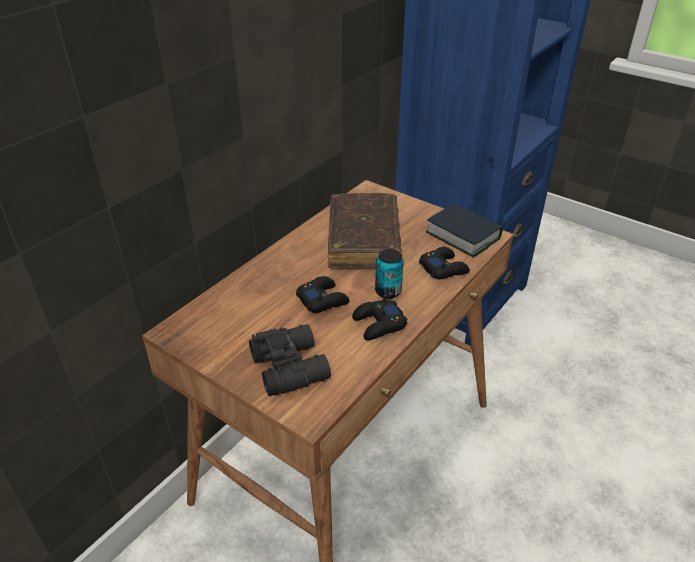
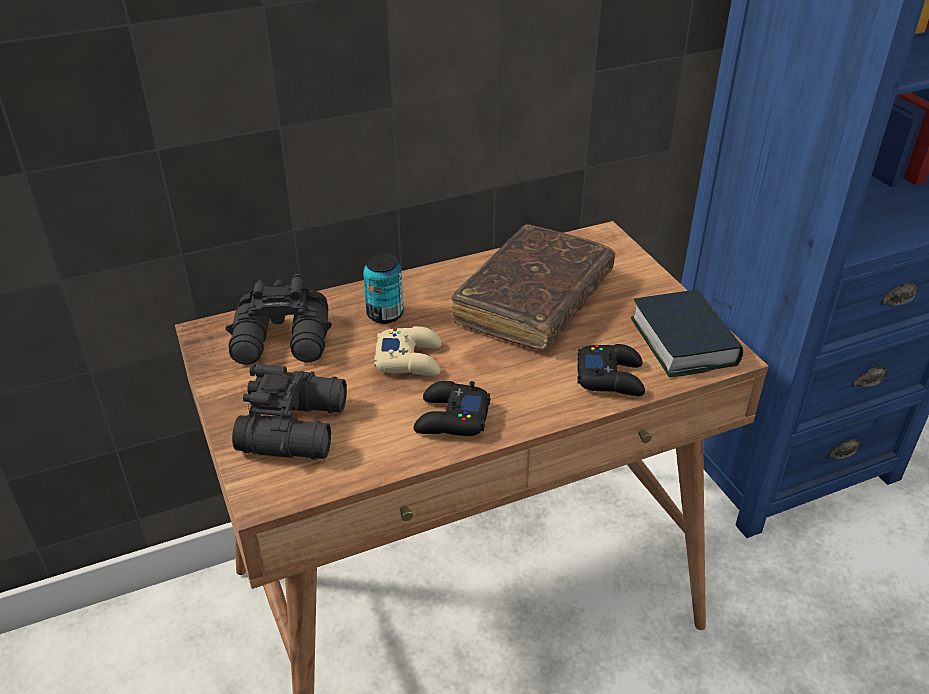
camera: 30 degrees right, 0 degrees up
(231, 318) = (284, 341): none -> black binoculars
(323, 299) = (410, 359): black game controller -> beige game controller
(388, 291) = (503, 380): can -> can (385, 314)

